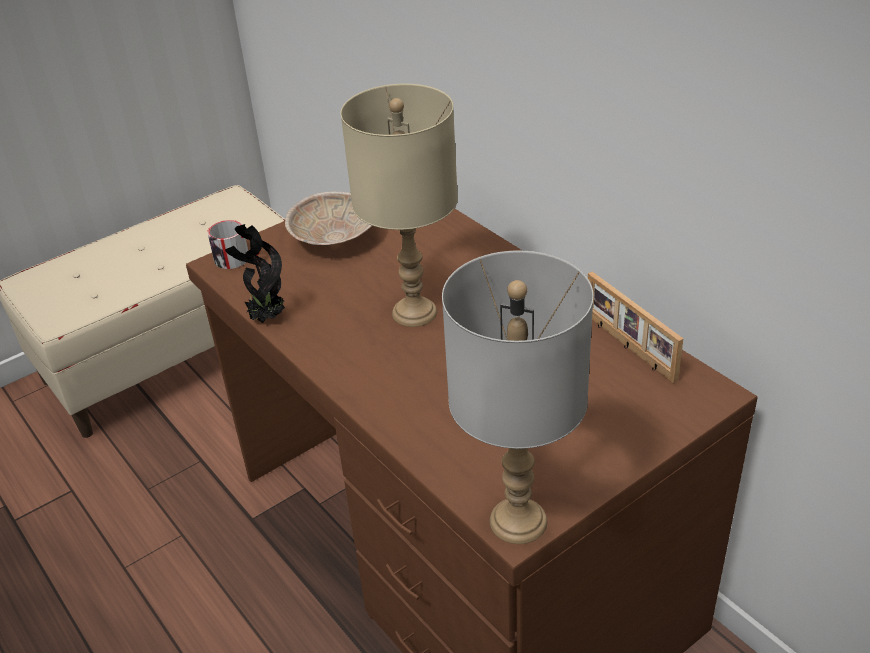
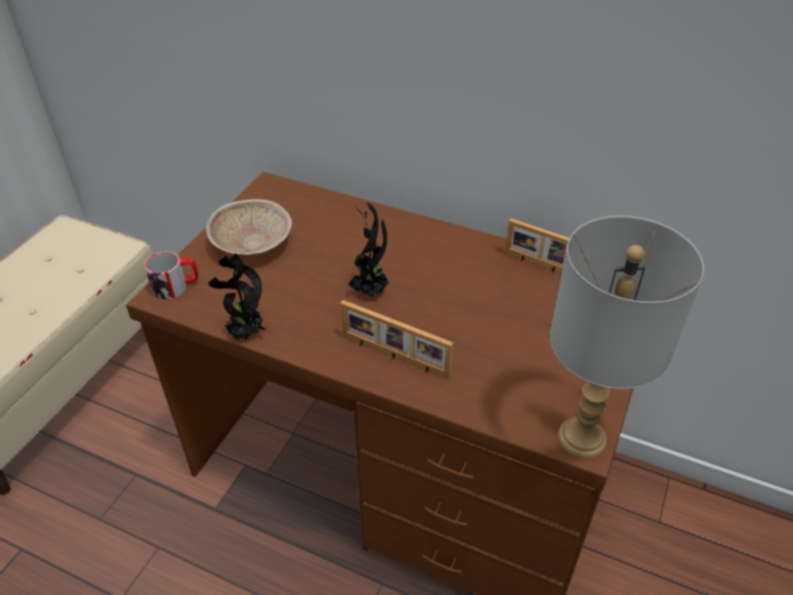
camera: 30 degrees left, 5 degrees up
(387, 381) = (394, 357): none -> picture frame
(414, 313) = (371, 291): beige table lamp -> potted plant

